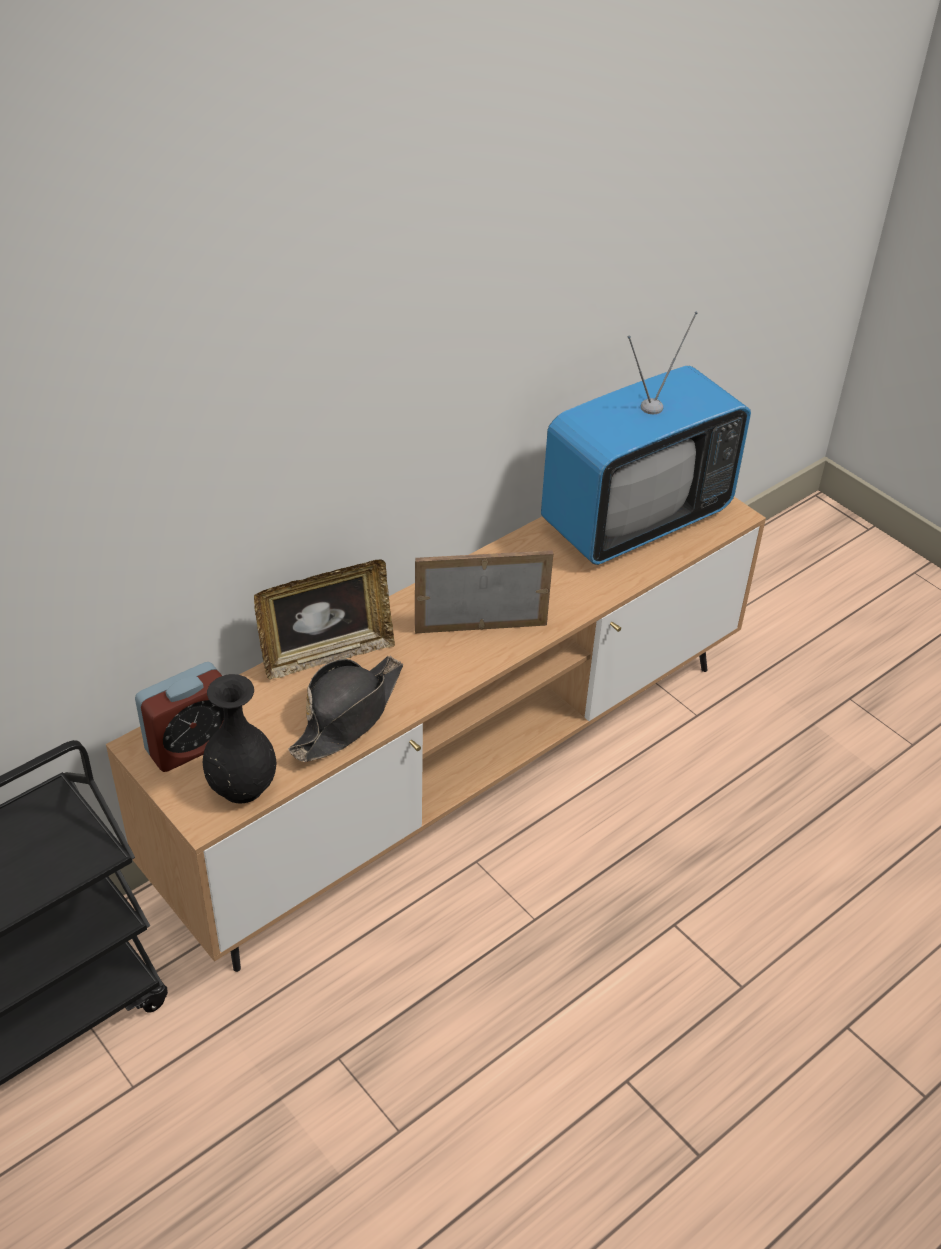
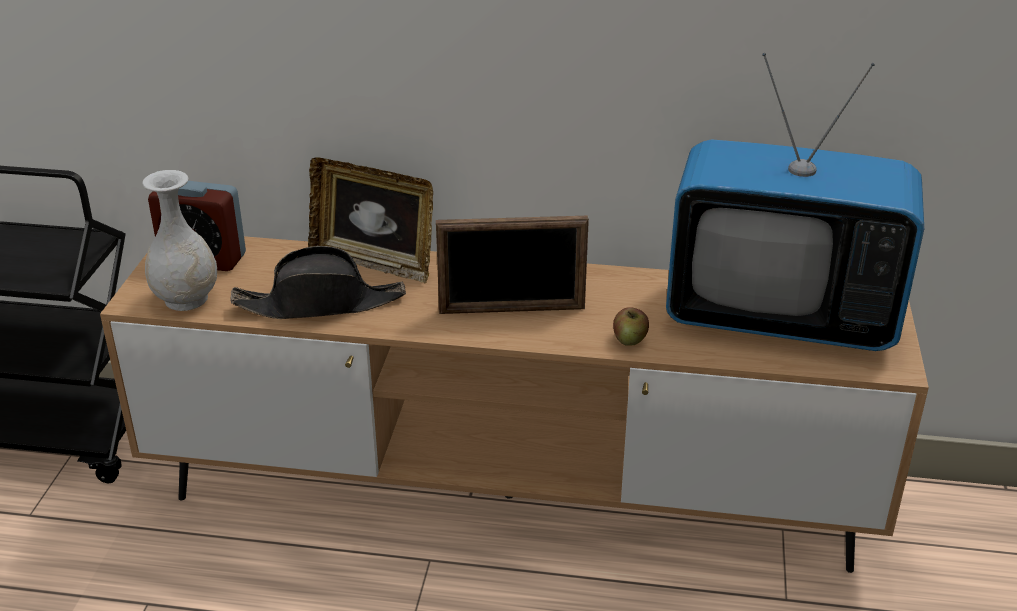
camera: 50 degrees right, 10 degrees down
(242, 786) = (187, 299): black vase -> white vase
(480, 626) = (512, 310): picture frame -> picture frame turned 135 degrees clockwise
(581, 597) = (630, 339): none -> apple

